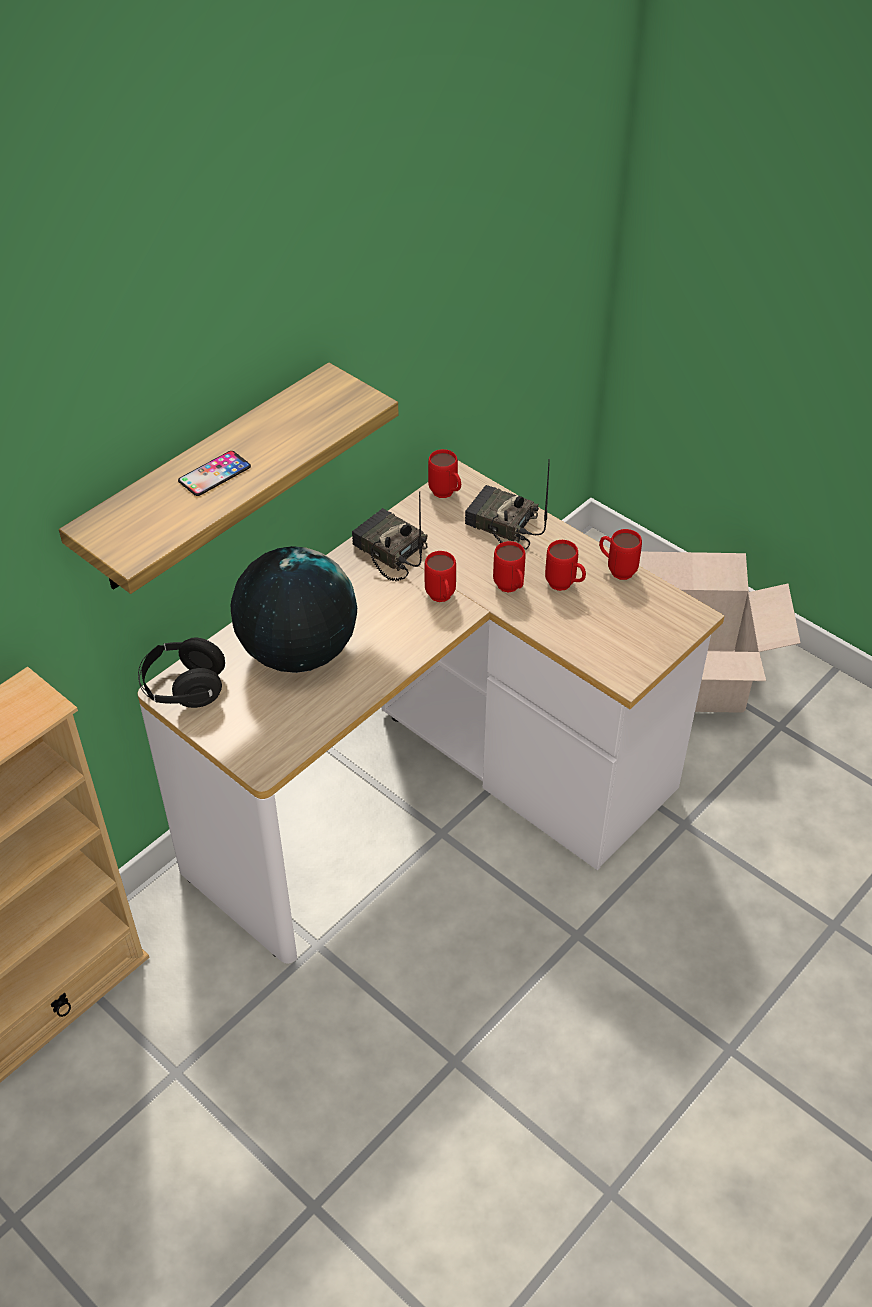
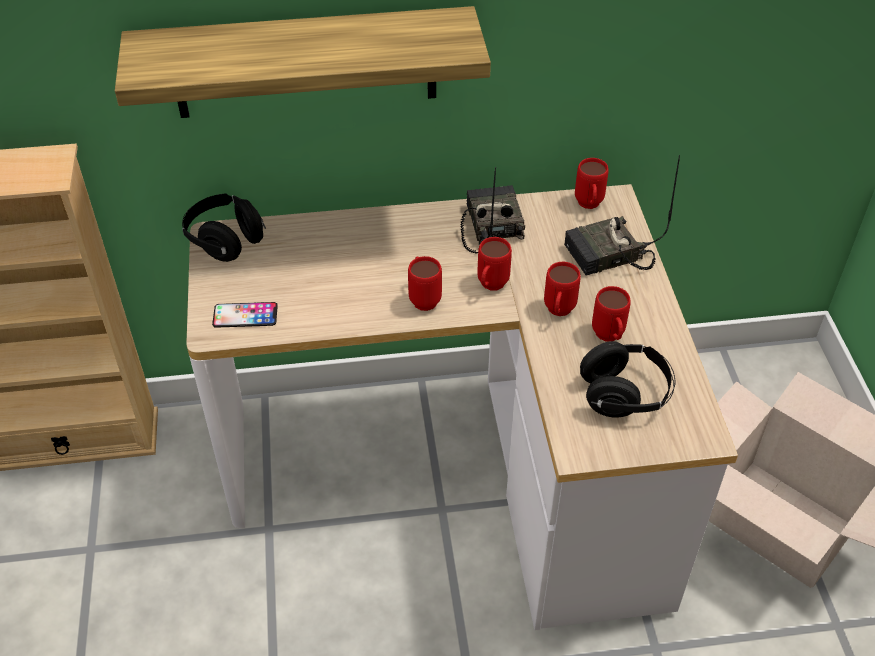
camera: 40 degrees right, 0 degrees up
(214, 474) = (275, 46): phone -> phone (245, 315)
(297, 652) = (333, 262): globe -> none
(501, 526) = (608, 256): radio -> radio turned 90 degrees counterclockwise
(616, 570) = (673, 352): red mug -> red mug (423, 298)
(616, 620) = (625, 395): none -> black headphones

